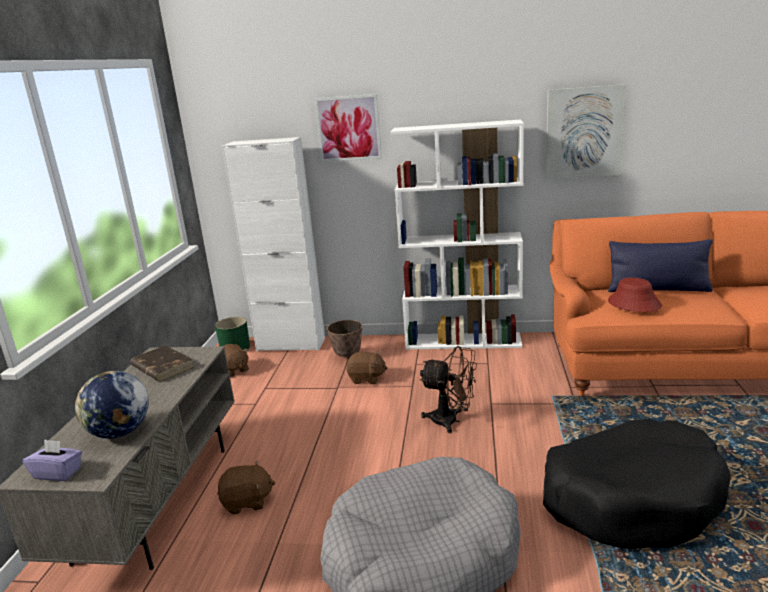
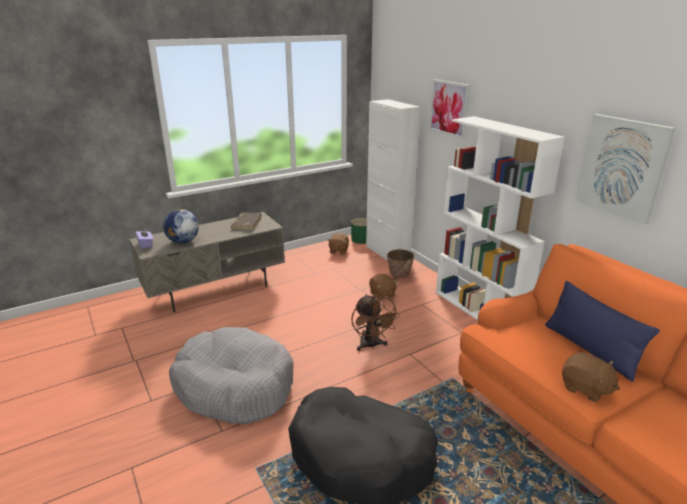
camera: 50 degrees right, 5 degrees up
(247, 502) = (234, 312): brown plush toy -> brown plush toy (585, 389)
(634, 304) = (532, 343): red hat -> none

